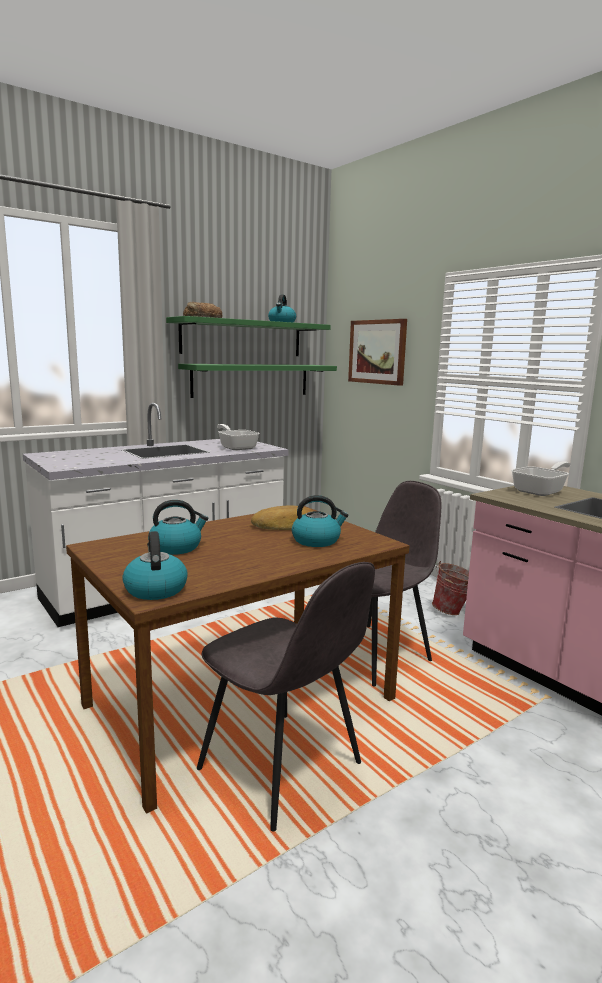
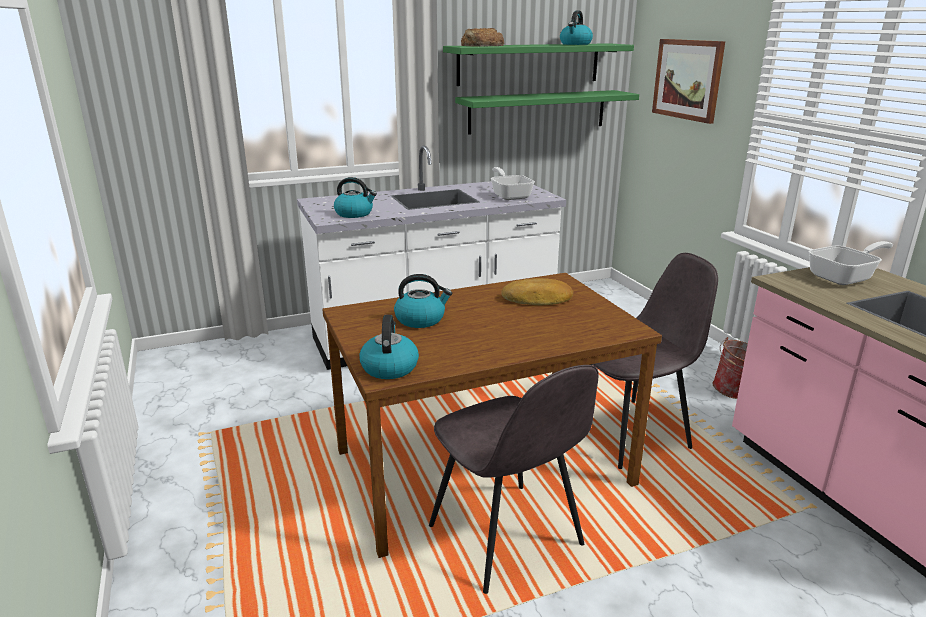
camera: 15 degrees right, 10 degrees up
(317, 540) = (563, 321): kettle -> kettle (354, 214)

